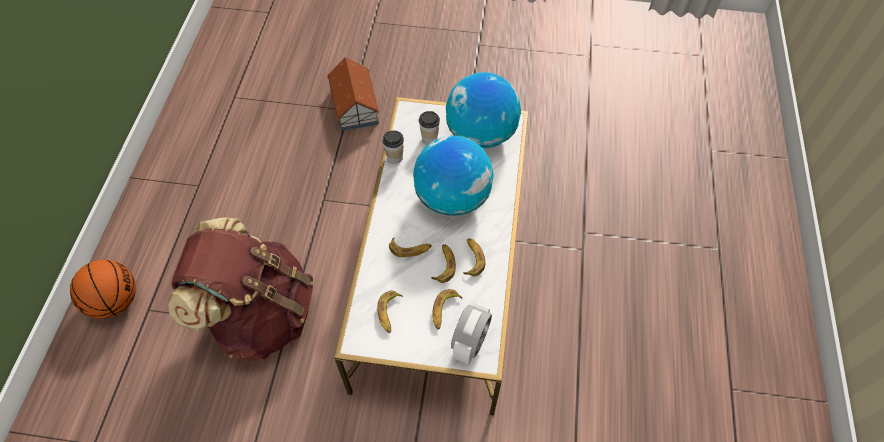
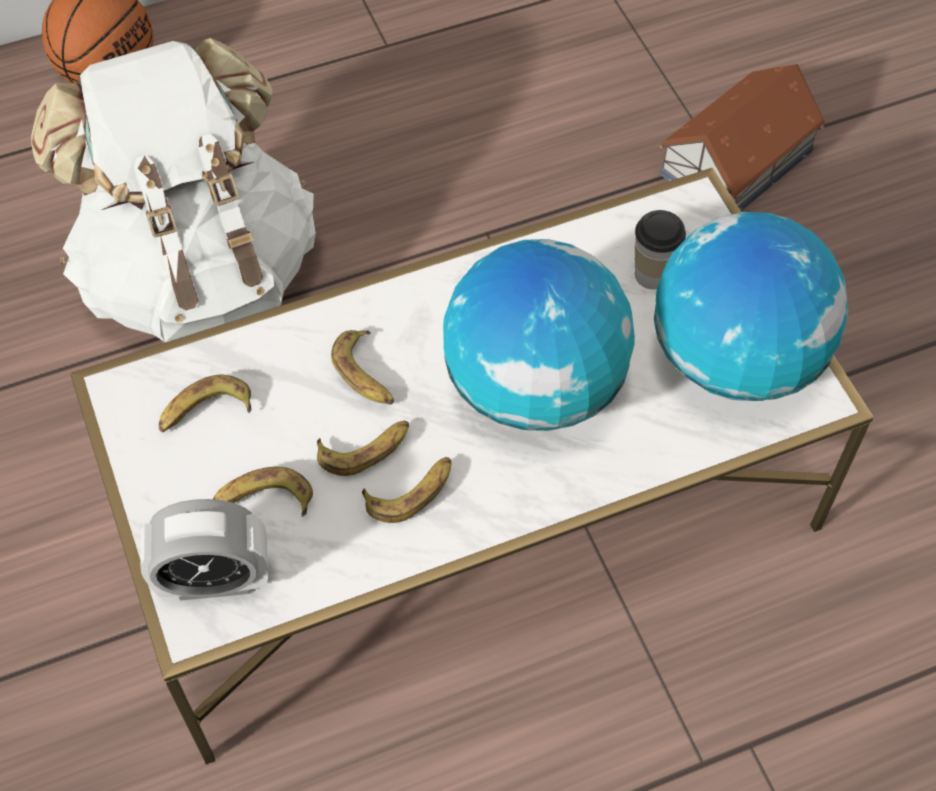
camera: 60 degrees right, 0 degrees up
(260, 313) = (200, 272): brown backpack -> white backpack
(394, 157) = (561, 241): cup -> none

